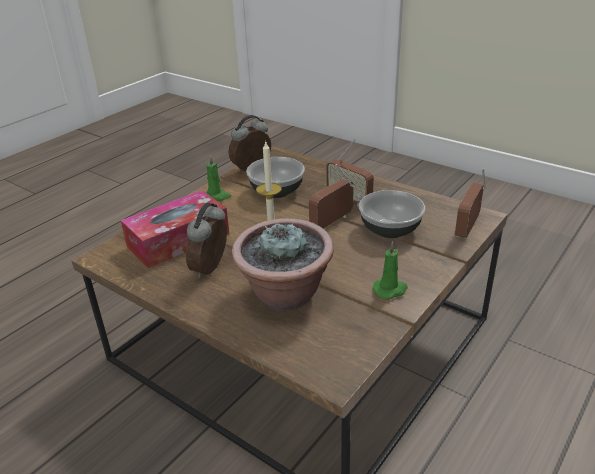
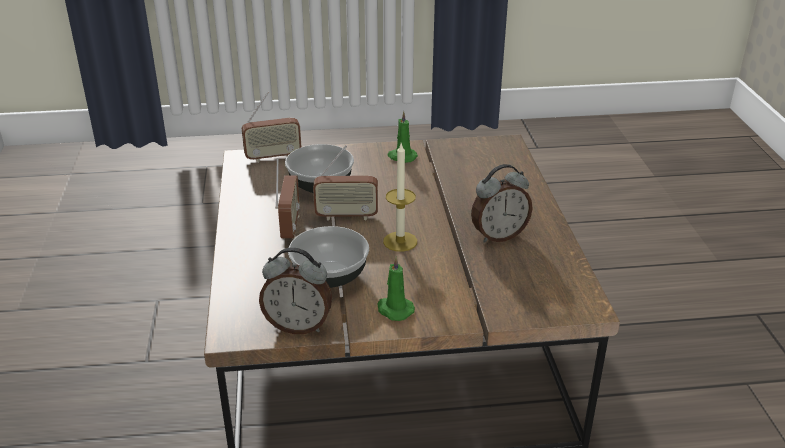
camera: 135 degrees left, 0 degrees up
(178, 240) = (495, 279): tissue box -> none
(285, 295) = (471, 189): potted plant -> none

